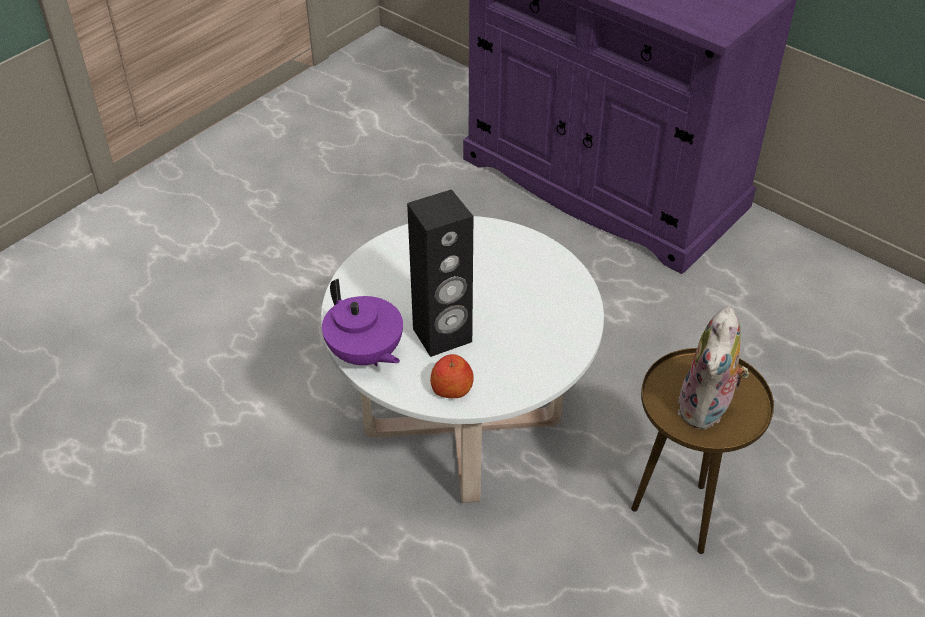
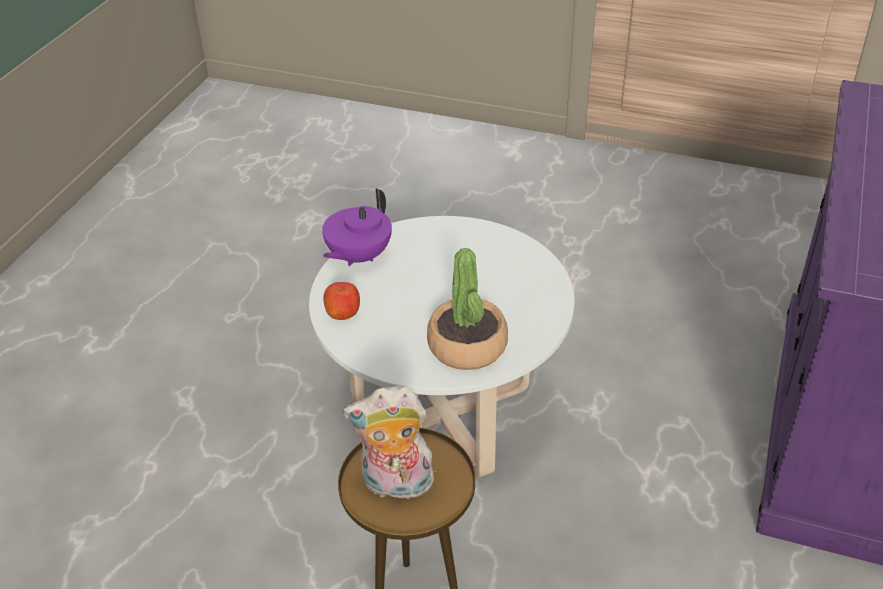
camera: 70 degrees right, 5 degrees down
(442, 336) = (400, 291): black speaker -> none
(549, 310) = (467, 346): none -> potted plant

